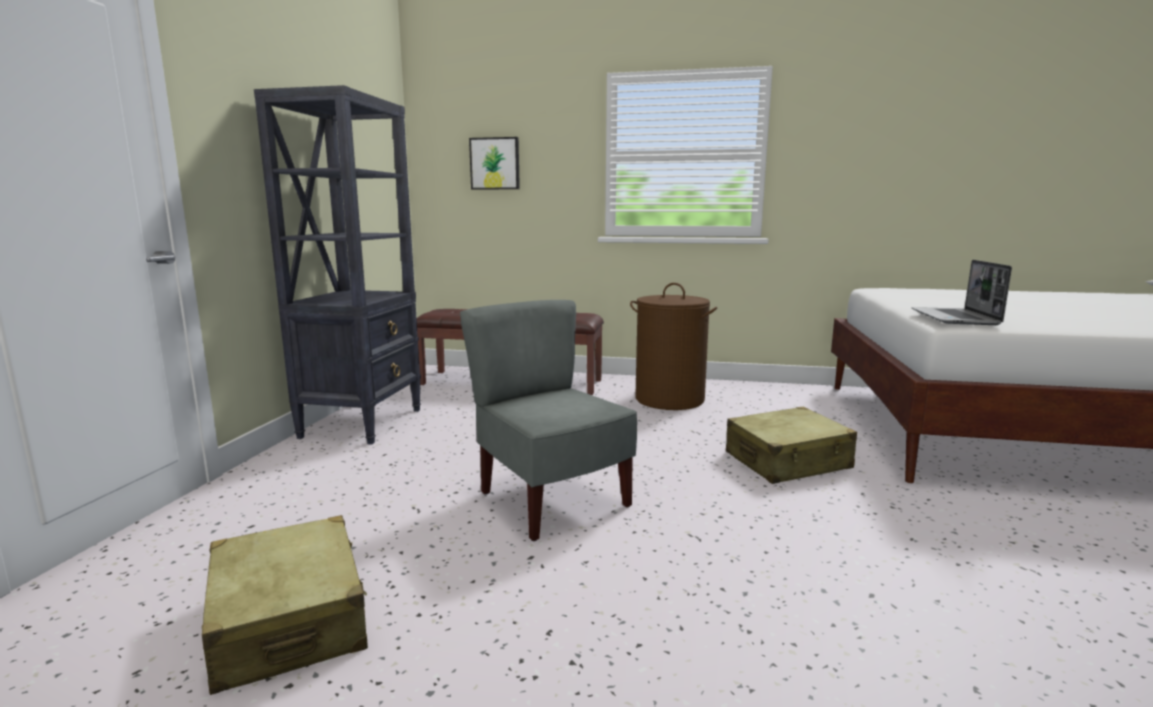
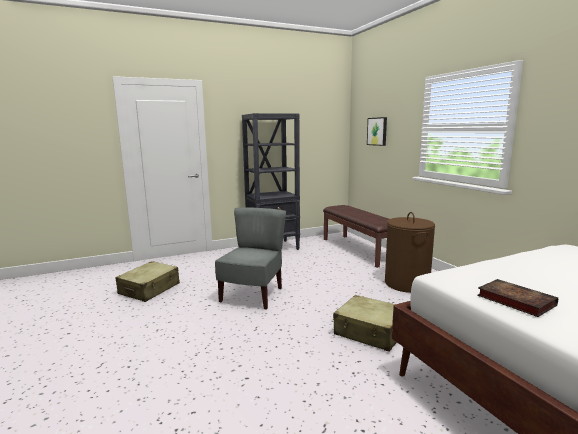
camera: 55 degrees right, 0 degrees up
(956, 318) = (459, 275): laptop -> none
(1044, 322) = (513, 300): none -> book

